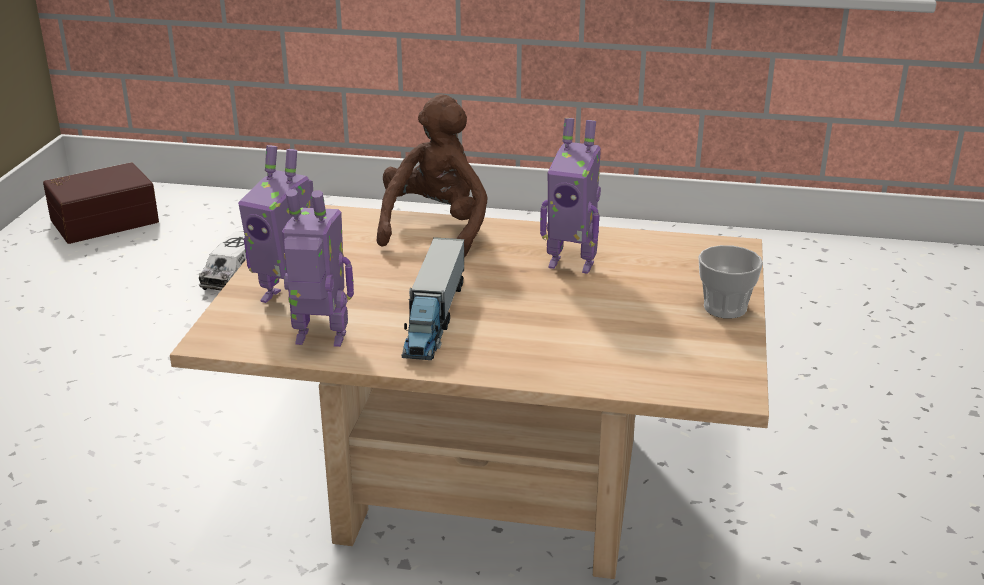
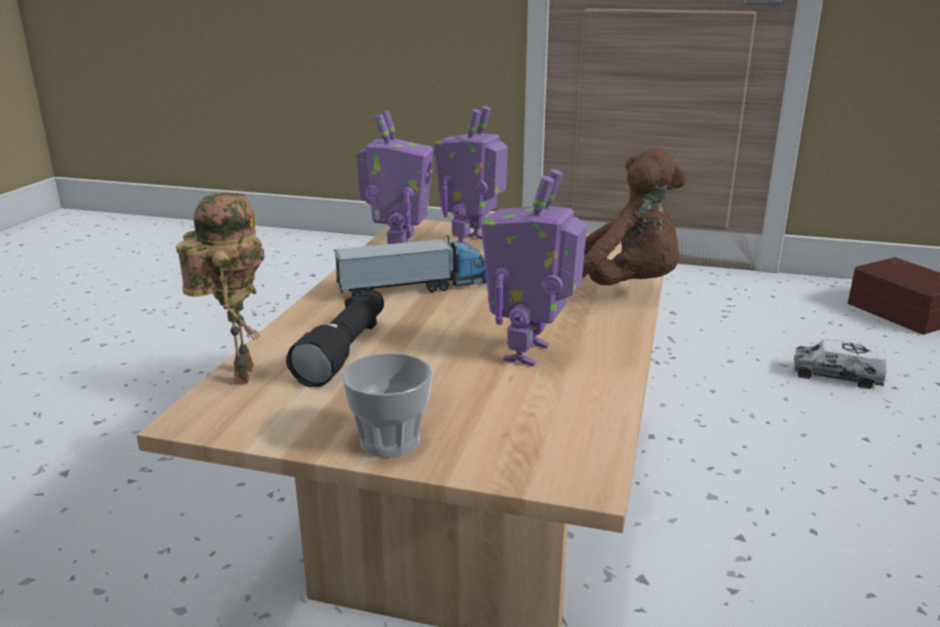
camera: 95 degrees right, 5 degrees down
(434, 317) = (421, 287): toy truck -> toy truck turned 150 degrees clockwise
(590, 341) = (346, 350): none -> black flashlight
(652, 386) = (239, 373): none -> toy robot

